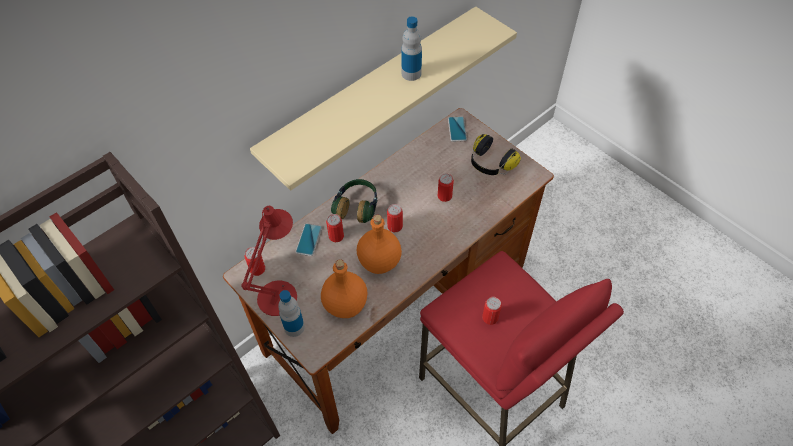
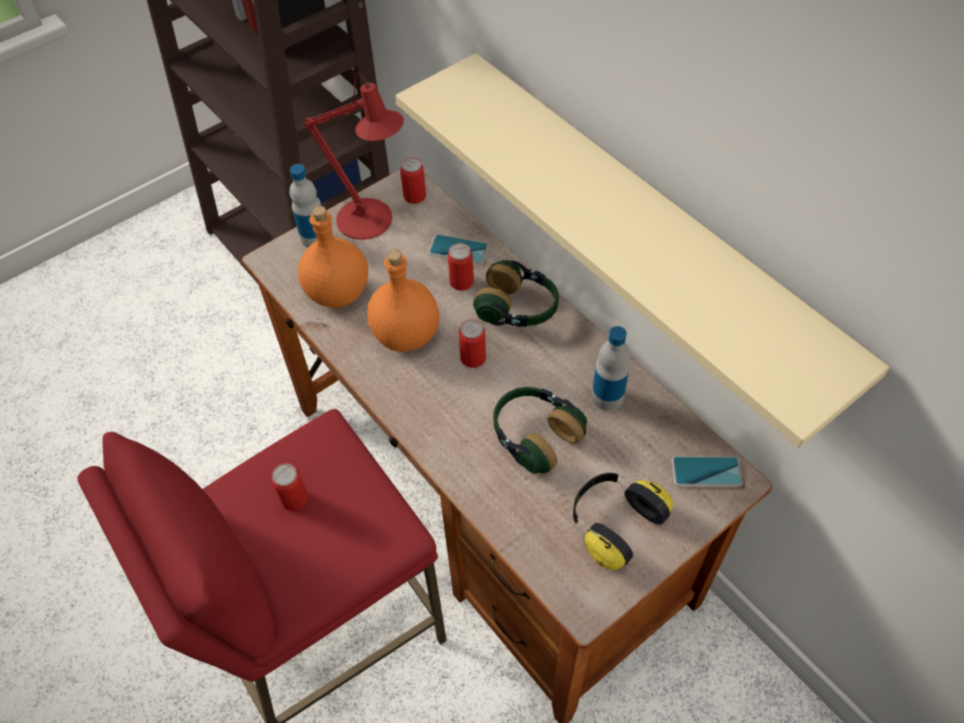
camera: 95 degrees right, 0 degrees up
(411, 73) = (646, 241): bottle -> bottle (607, 396)
(444, 196) = (534, 435): can -> headphones

